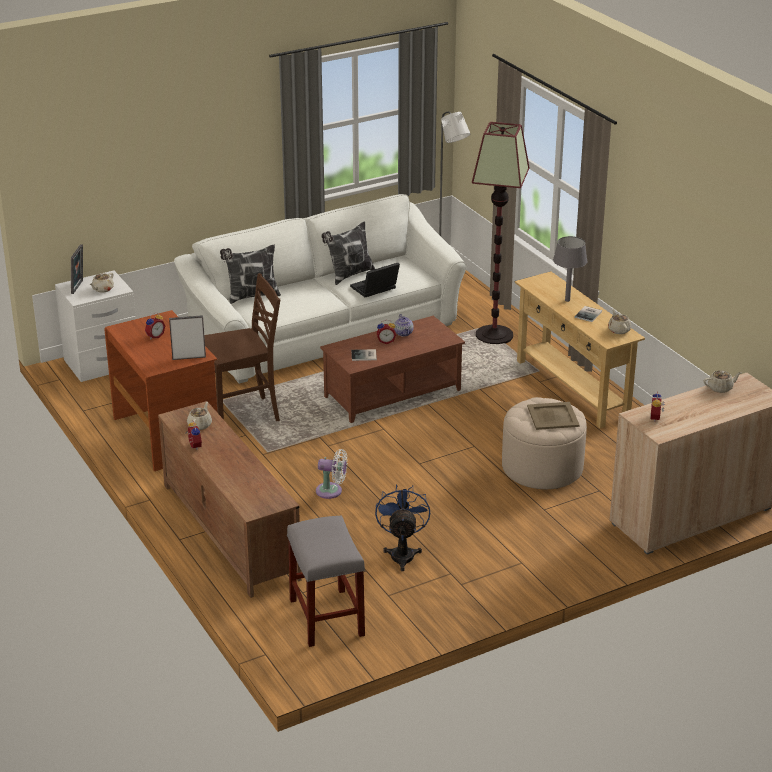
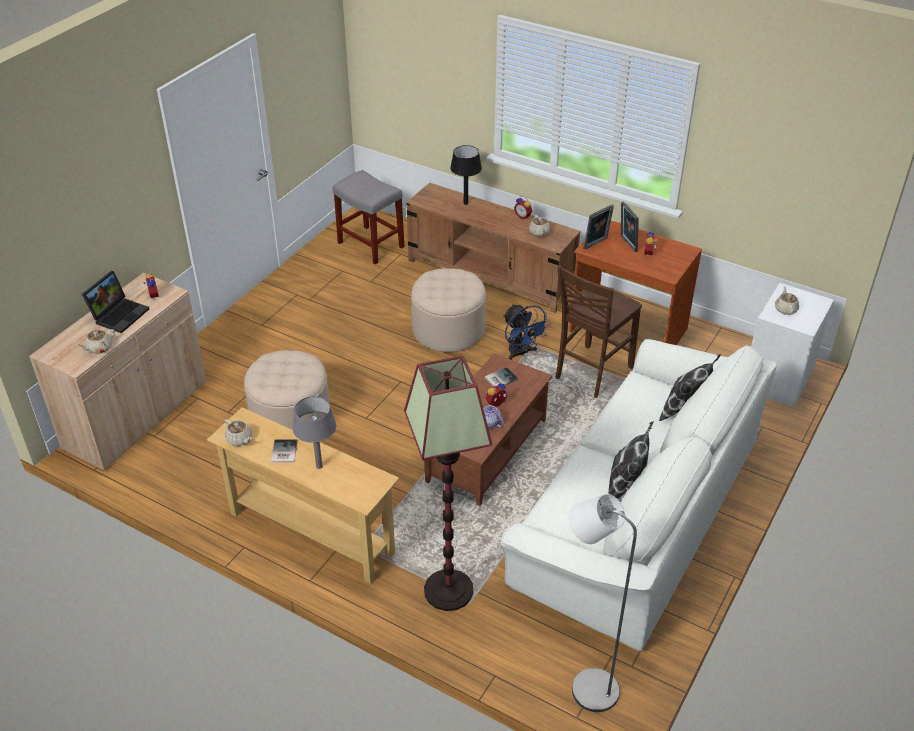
camera: 150 degrees right, 10 degrees up
(79, 287) = (808, 303): picture frame -> picture frame (627, 244)
(236, 480) = (465, 203): none -> black table lamp
(332, 491) = (448, 330): white fan -> beige ottoman
(374, 289) = (575, 472): laptop -> laptop (119, 314)
(402, 553) = (354, 301): blue fan -> blue fan (521, 353)
(552, 416) = (277, 372): beige tray -> none

